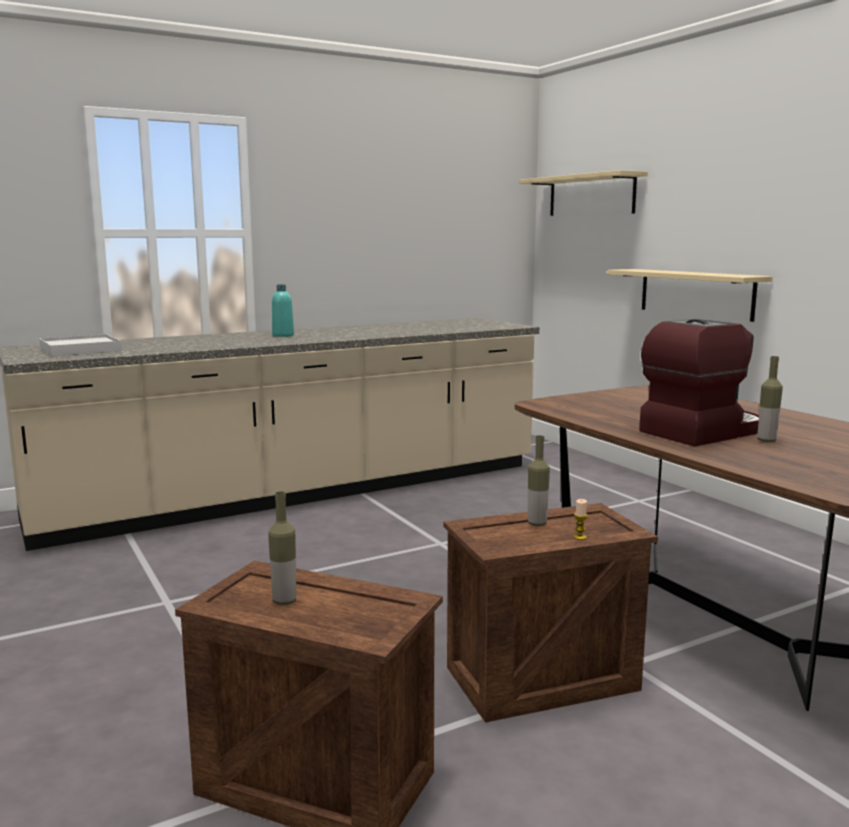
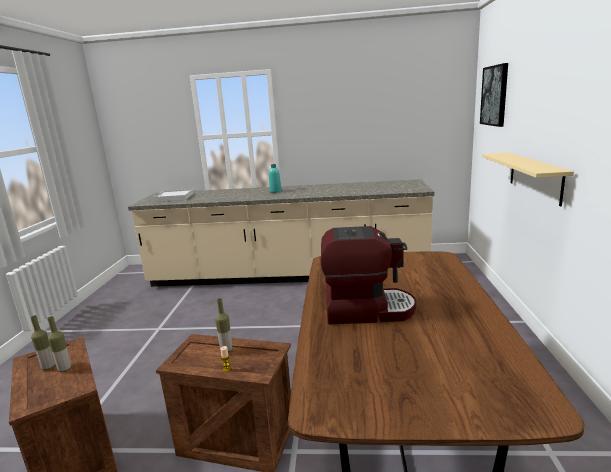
camera: 35 degrees right, 5 degrees up
(591, 195) = (494, 95): beige shelf -> picture
(766, 441) = (390, 331): bottle -> bottle (65, 369)

